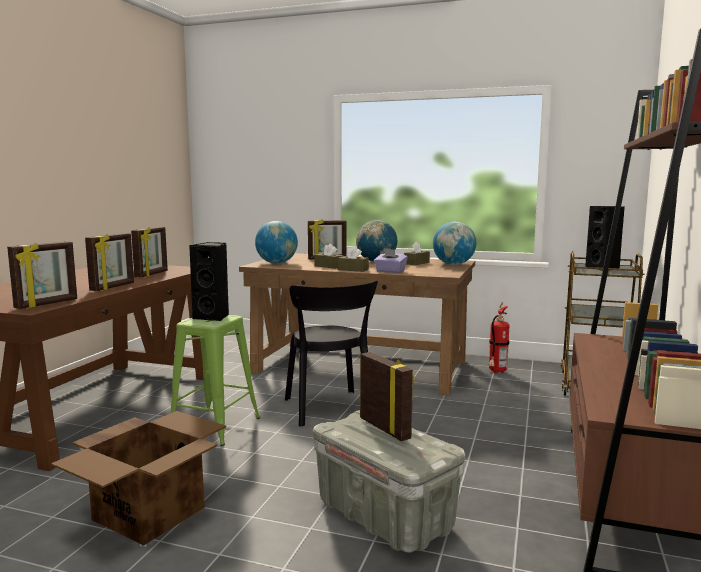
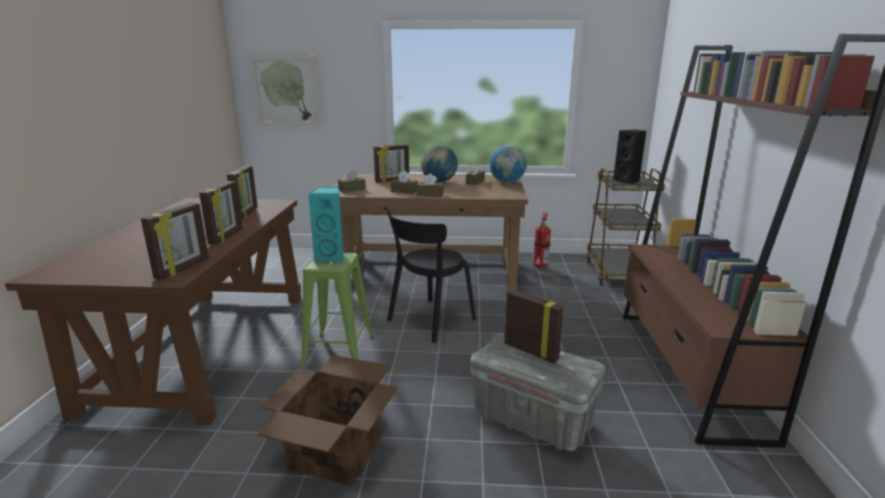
camera: 15 degrees left, 10 degrees up
(213, 317) = (331, 257): black speaker -> turquoise speaker
(237, 168) = (286, 91): none -> picture
(276, 263) = (352, 189): globe -> brown tissue box
(329, 409) = (428, 321): black chair -> black chair turned 75 degrees clockwise
(390, 271) = (464, 195): purple tissue box -> none

